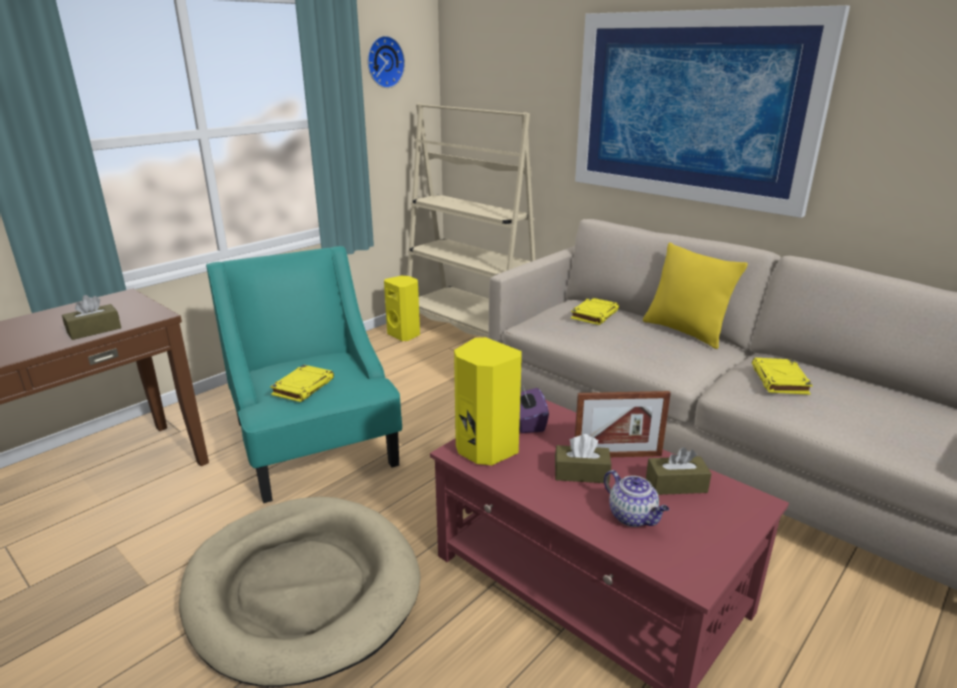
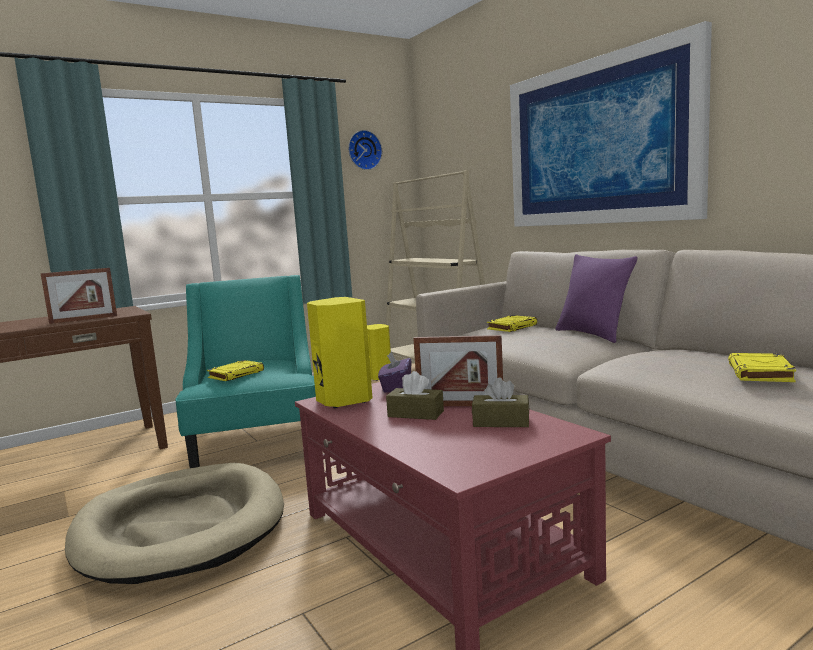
camera: 15 degrees right, 15 degrees down
(94, 330) = (84, 319): brown tissue box -> picture frame
(633, 517) = (439, 438): teapot -> none
(685, 331) = (592, 334): yellow pillow -> purple pillow
(780, 380) = (660, 356): yellow book -> yellow book (760, 373)

